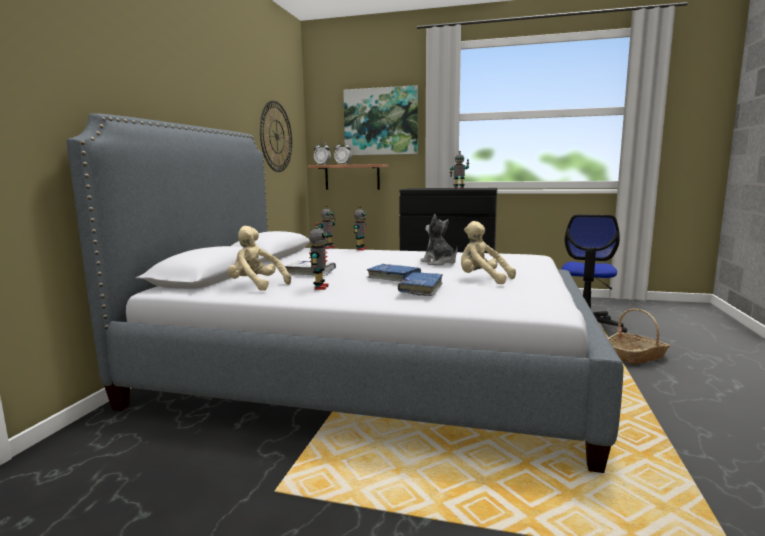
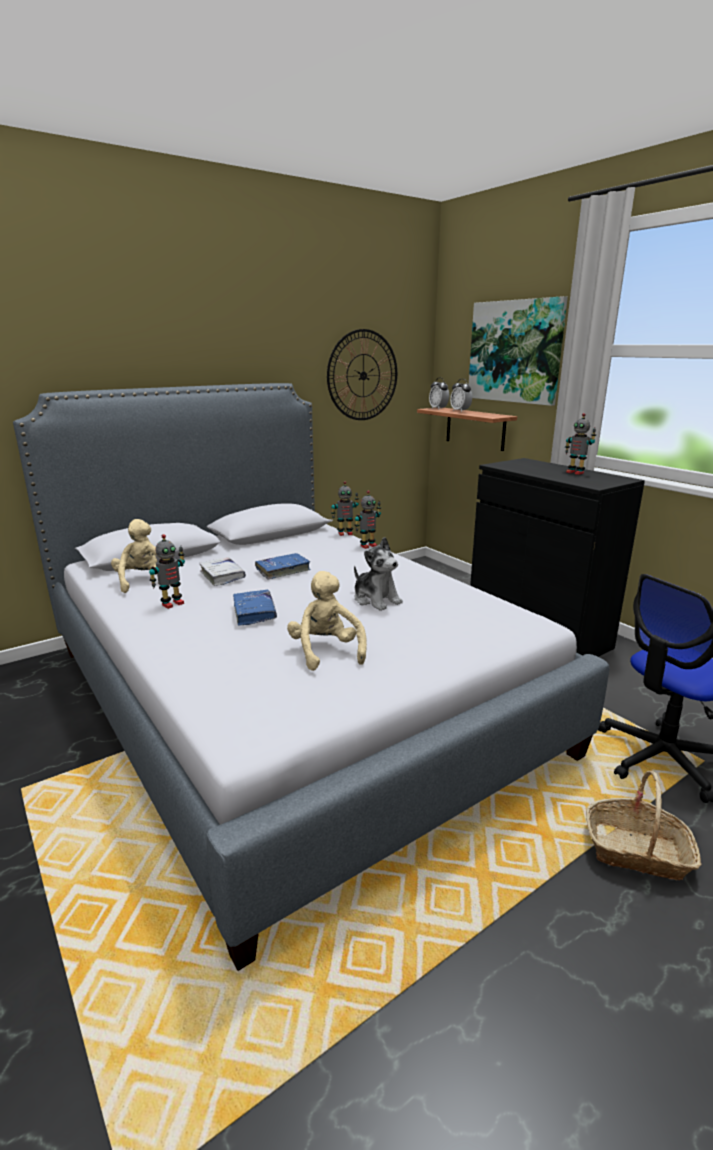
camera: 40 degrees right, 10 degrees up
(421, 289) = (220, 644): blue book -> blue book (283, 570)
(439, 263) = (376, 599): plush toy -> plush toy turned 135 degrees clockwise

